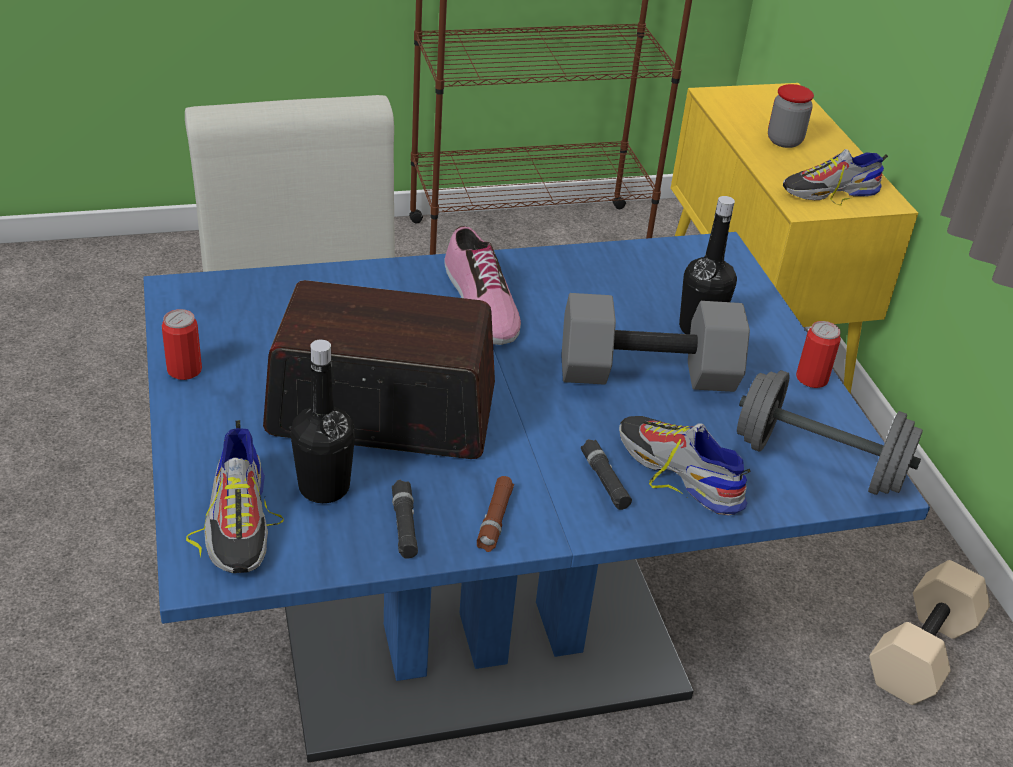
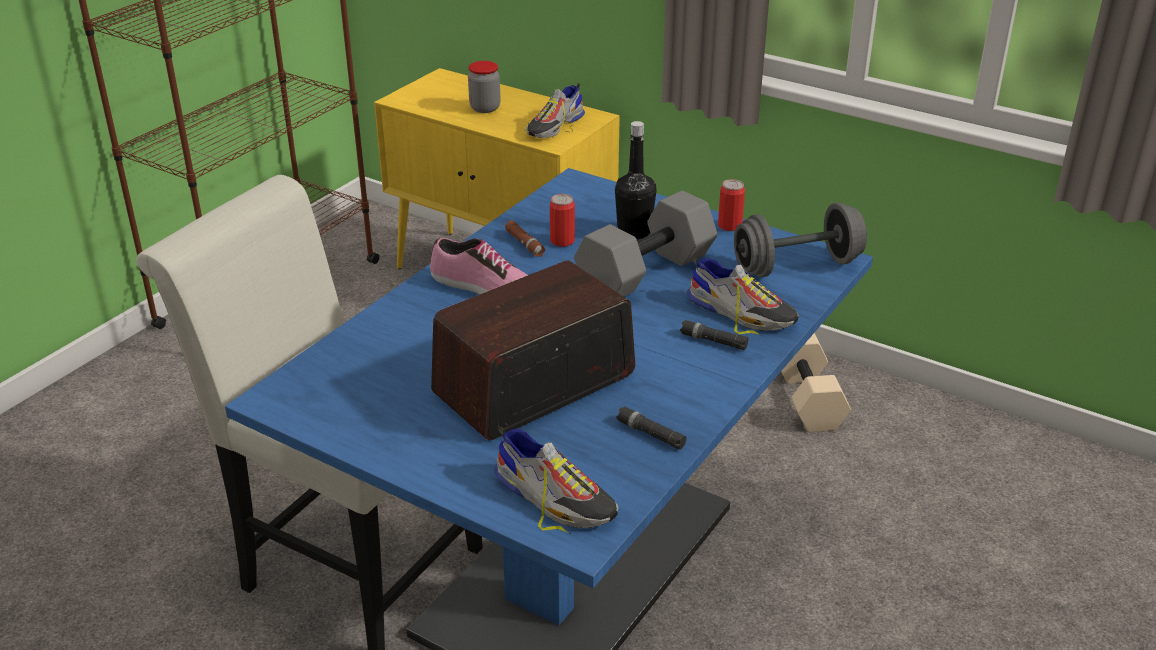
camera: 40 degrees left, 5 degrees down
(184, 370) = (365, 442): can -> can (562, 241)
(324, 487) = (572, 446): black bottle -> none
(495, 519) = (692, 398): brown flashlight -> brown flashlight (524, 244)
(679, 471) = (741, 312): shoe -> shoe turned 150 degrees counterclockwise

